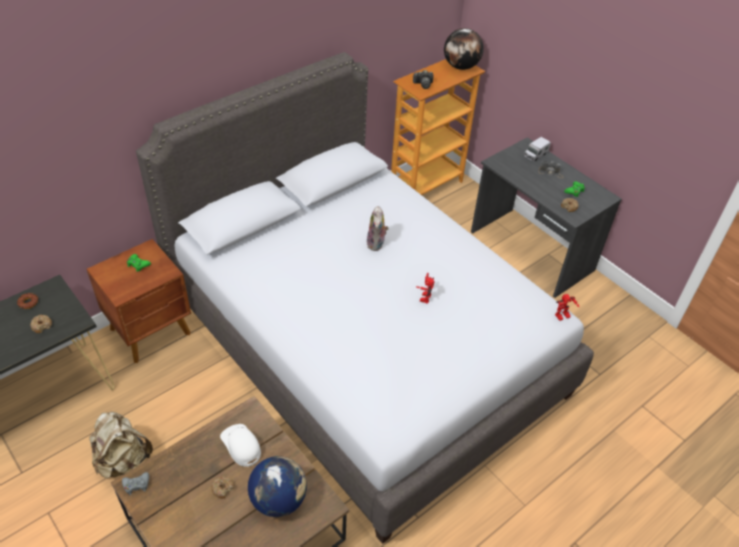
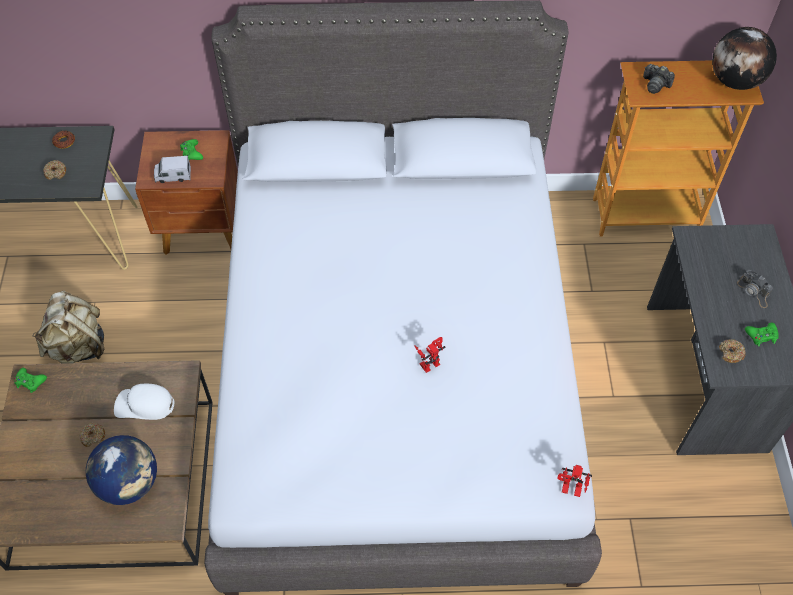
camera: 40 degrees right, 10 degrees up
(136, 485) = (30, 382): grey game controller -> green game controller
(241, 445) = (144, 405): white cap -> white cap turned 90 degrees counterclockwise
(377, 244) = (438, 266): plush toy -> none
(535, 155) = (758, 255): toy truck -> toy truck (173, 175)

